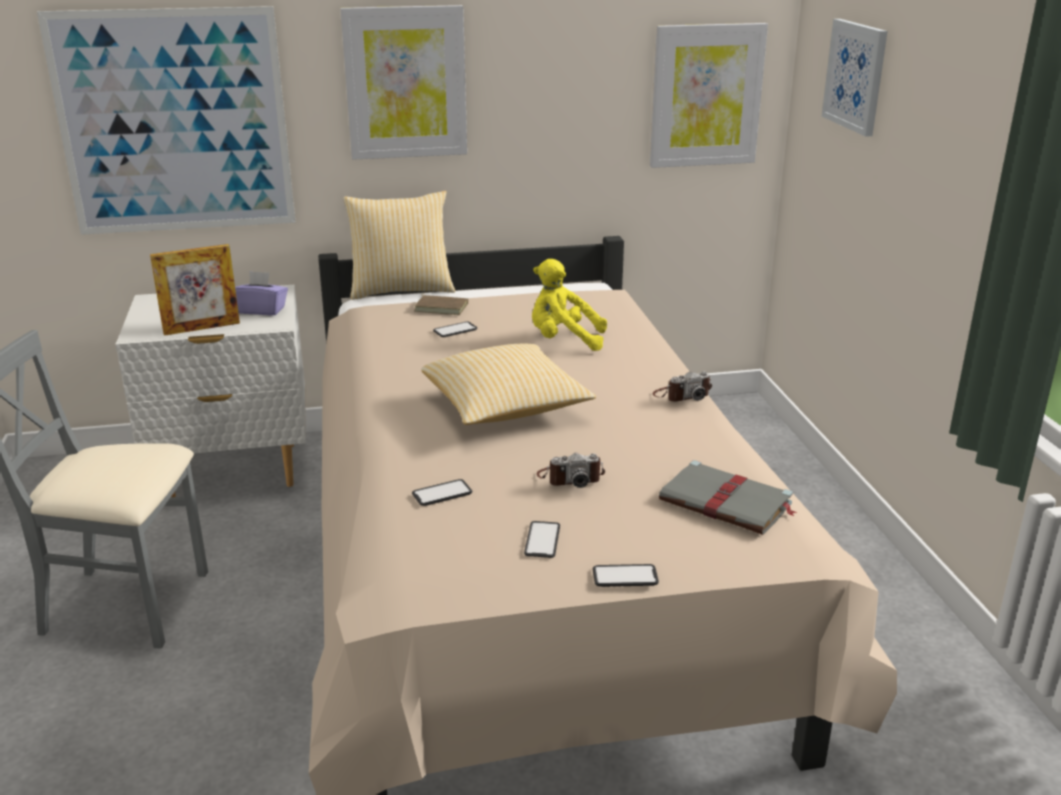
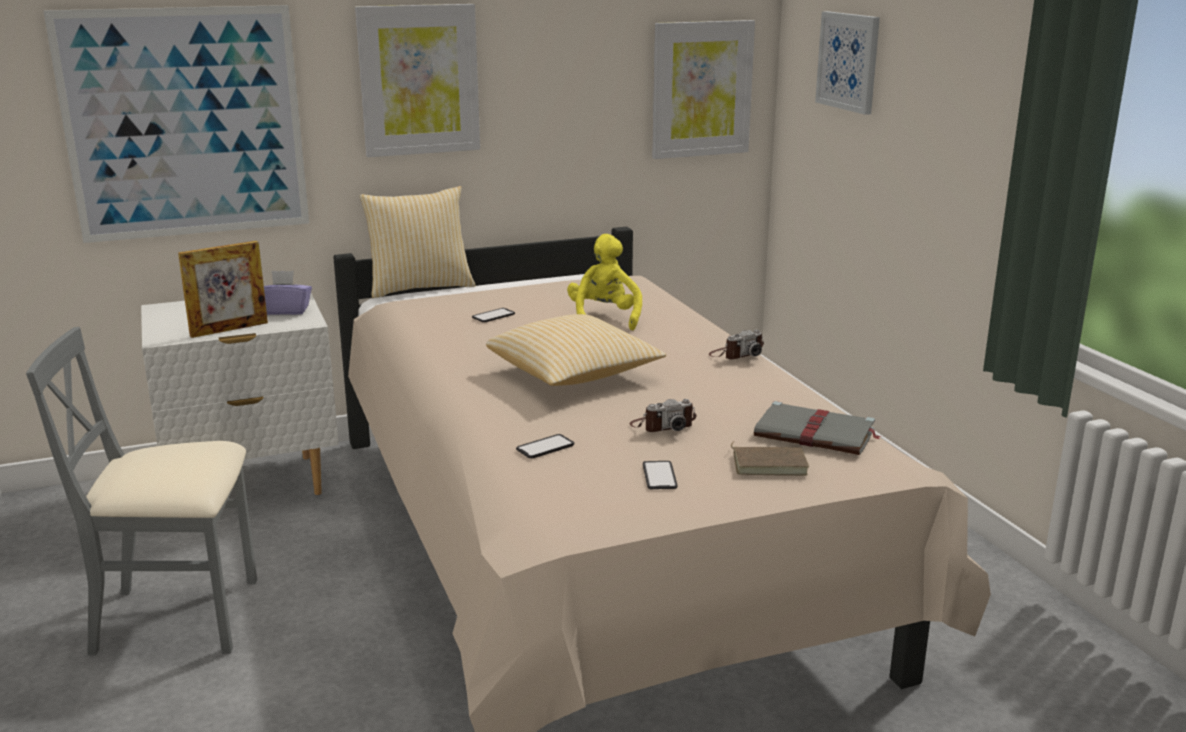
camera: 10 degrees left, 5 degrees down
(442, 307) = (471, 298): brown book -> brown book (769, 464)
(564, 341) = (604, 318): yellow plush toy -> yellow plush toy turned 90 degrees clockwise
(625, 576) = (749, 497): phone -> none

